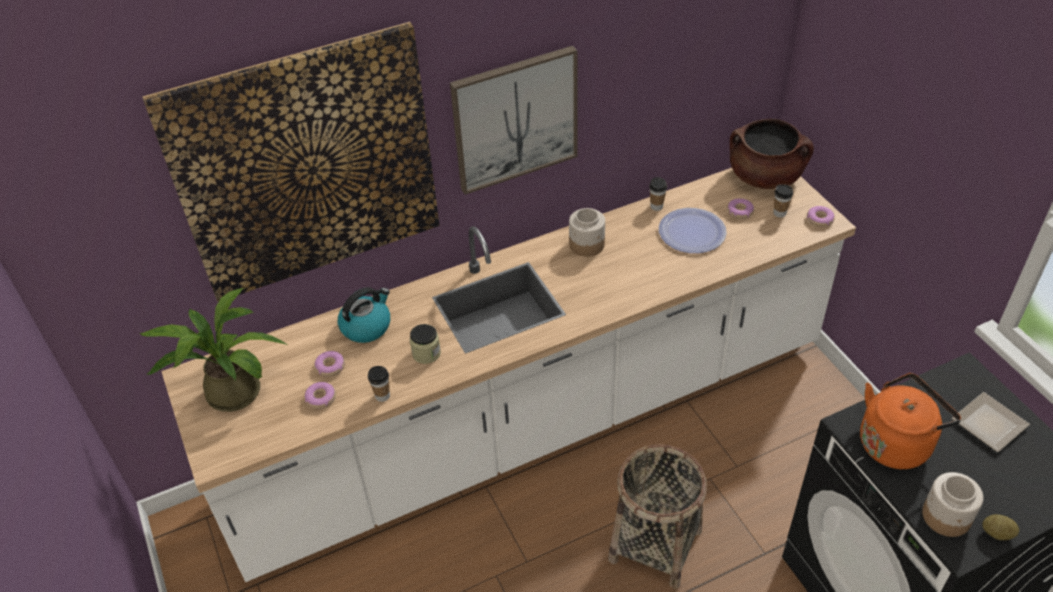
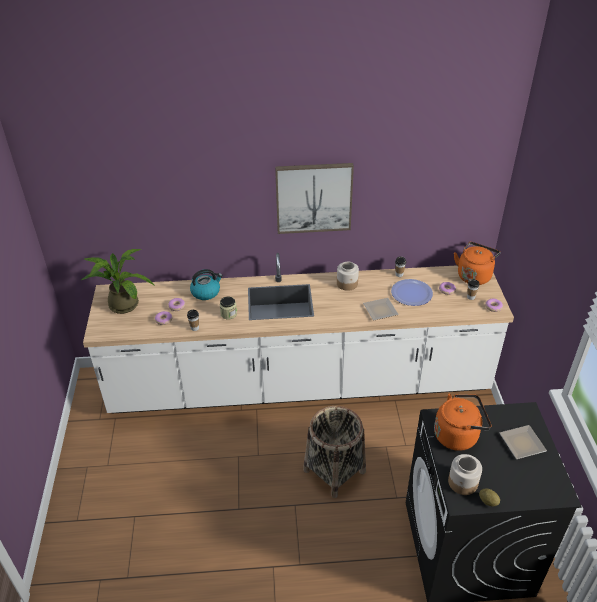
camera: 20 degrees right, 5 degrees down
(307, 166) = (188, 193): picture -> none
(664, 274) = (381, 311): none -> plate
(765, 177) = (474, 275): brown cooking pot -> orange kettle

